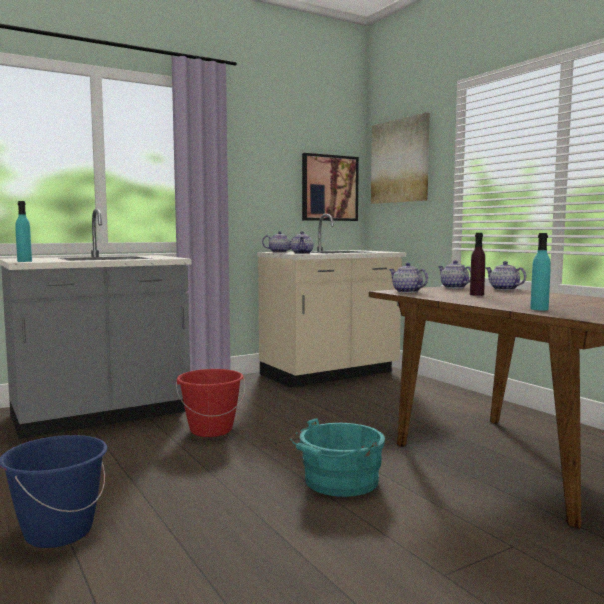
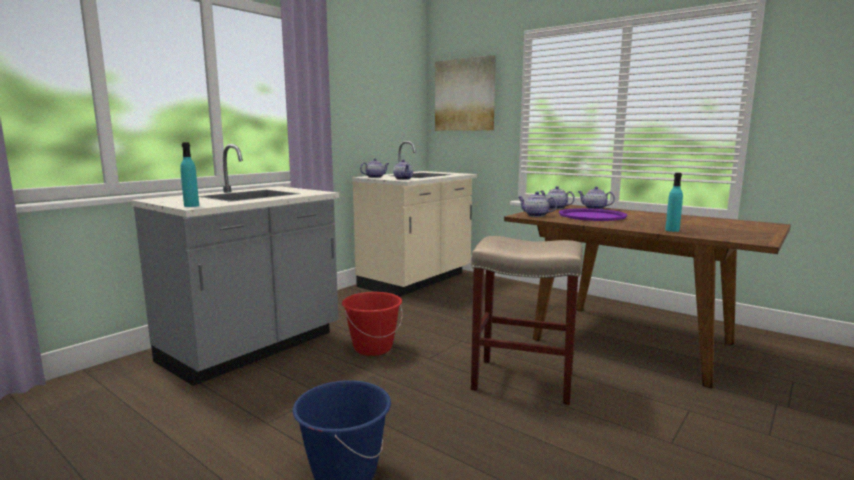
camera: 20 degrees left, 5 degrees up
(329, 188) = (402, 116): picture -> none
(338, 482) = (525, 380): turquoise bucket -> beige stool
(476, 294) = (592, 216): purple bottle -> purple tray

